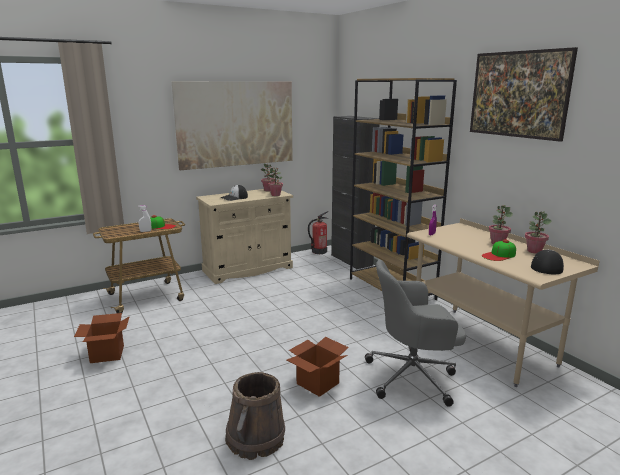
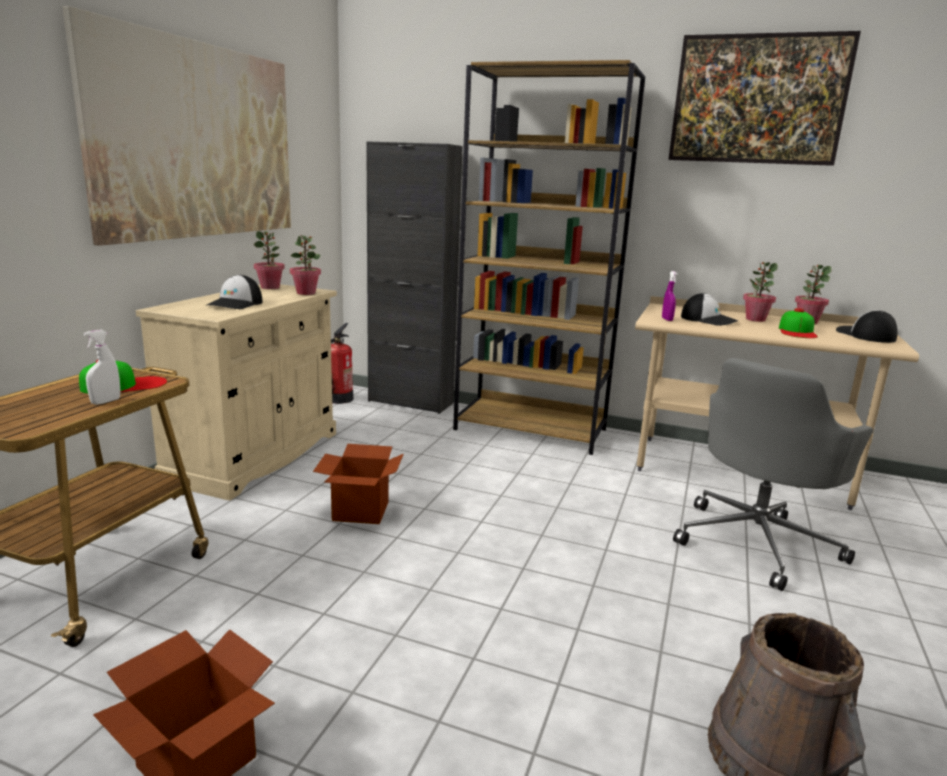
camera: 40 degrees left, 0 degrees up
(318, 383) = (683, 607): cardboard box -> cardboard box (361, 511)
(460, 238) = (709, 320): none -> cap

